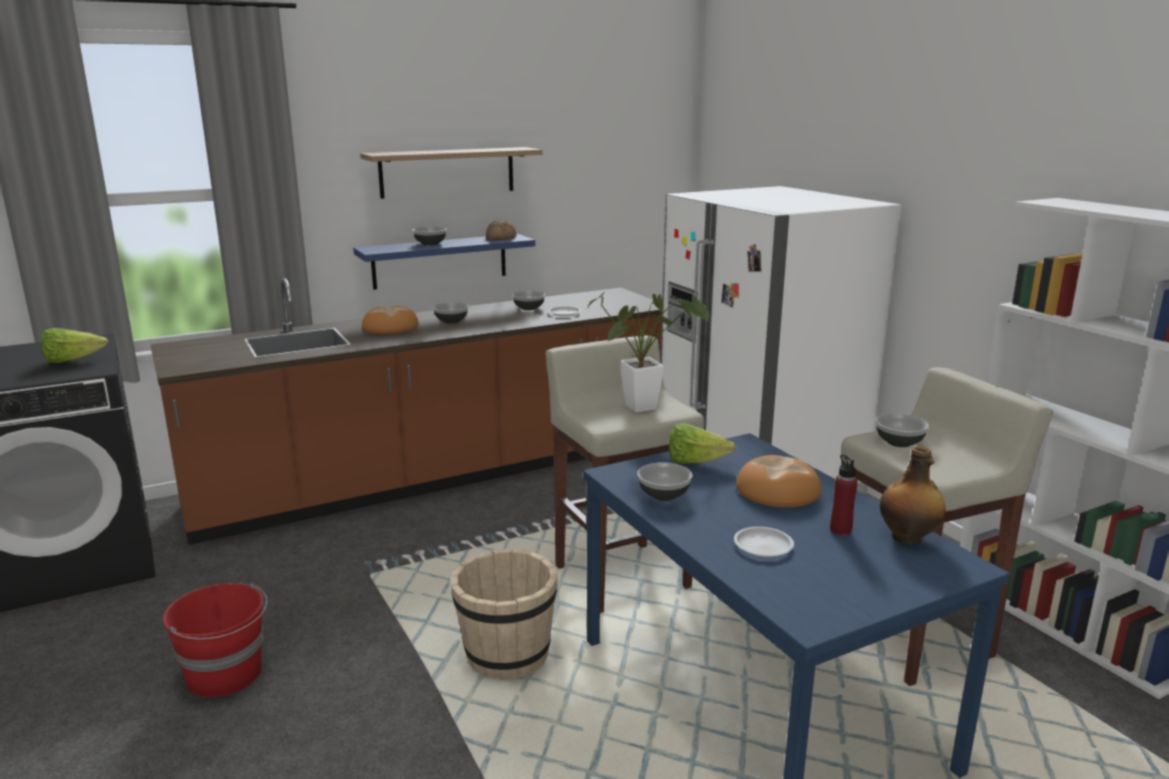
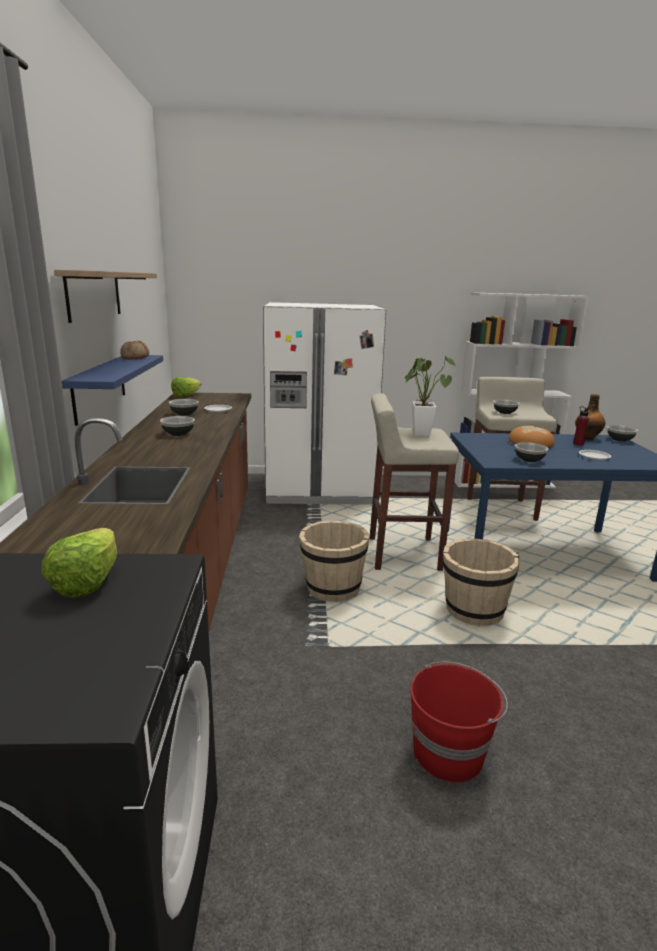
camera: 65 degrees left, 0 degrees up
(390, 327) = (158, 450): bread -> none
(430, 244) = (111, 367): bowl -> bowl (620, 439)
(488, 550) = (332, 588): none -> beige bucket
(695, 462) = (487, 447): lettuce -> lettuce (186, 396)

